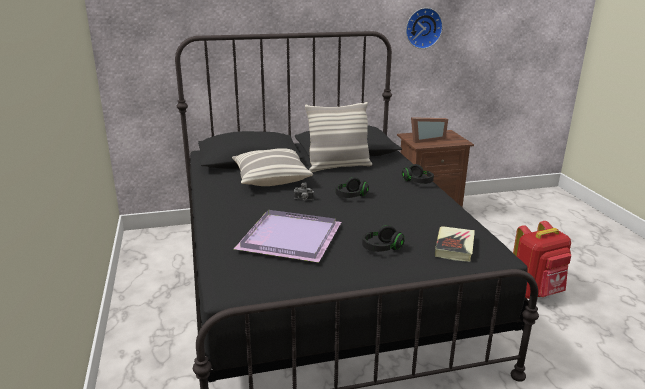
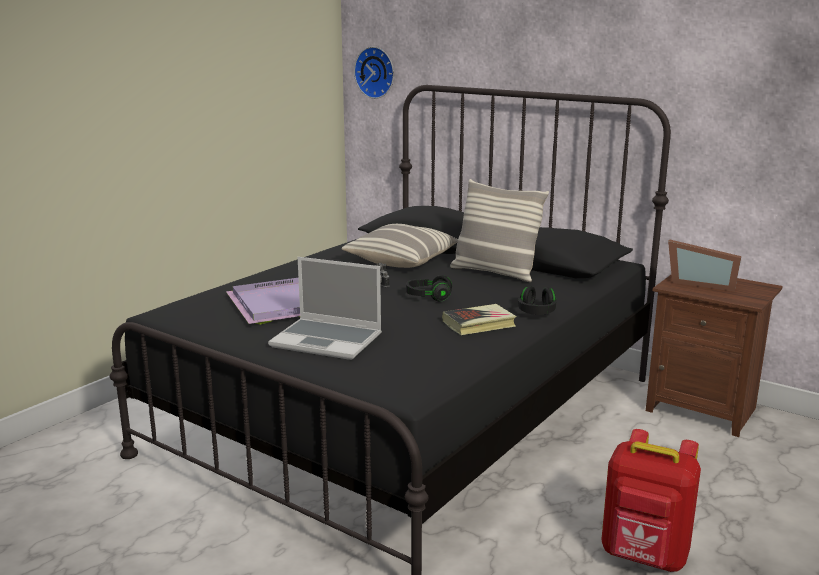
camera: 50 degrees right, 5 degrees down
(381, 248) = (328, 340): black headphones -> laptop
(422, 28) = (738, 102): wall clock -> wall clock (376, 72)
(454, 247) = (389, 369): book -> book (479, 324)

